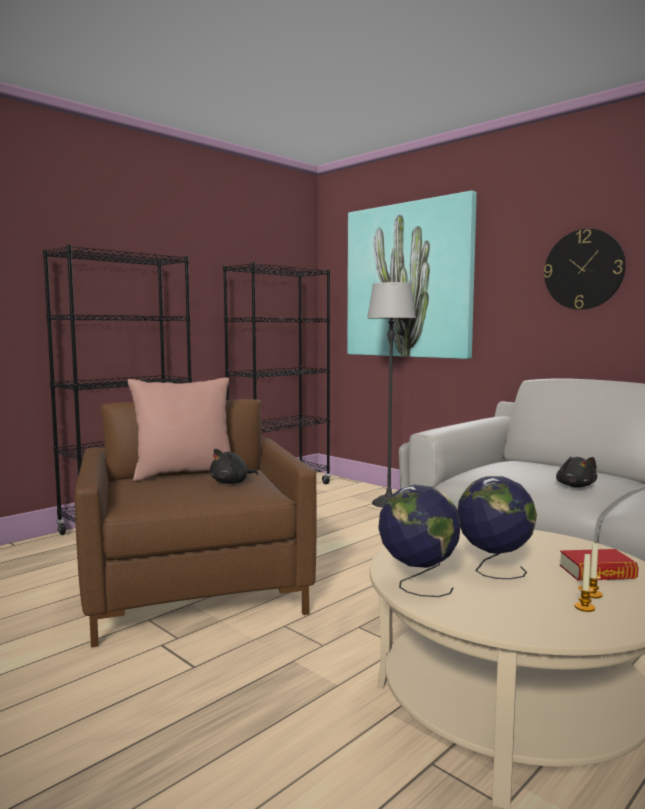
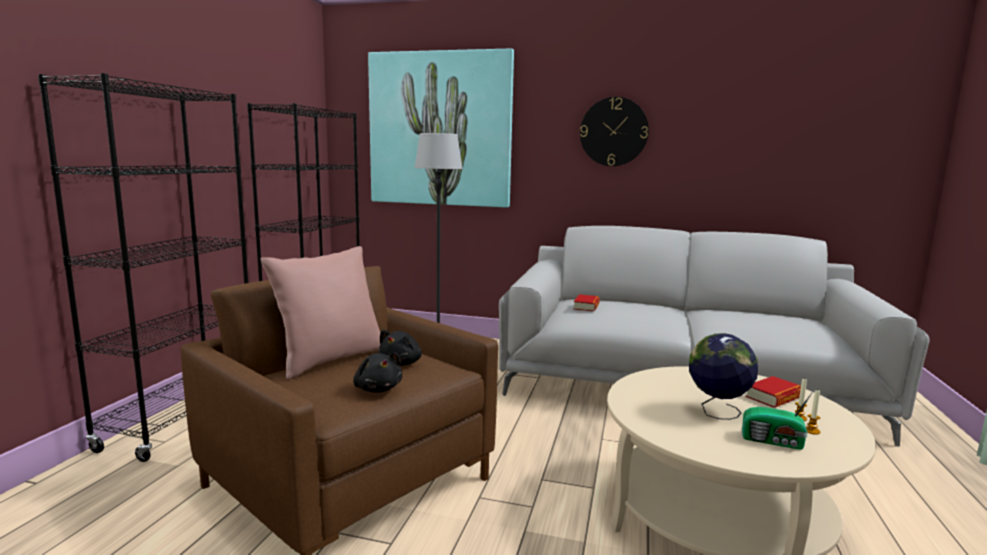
camera: 30 degrees left, 5 degrees up
(417, 585) = (693, 441): globe -> none
(506, 466) = (586, 306): none -> book
(512, 605) = (774, 441): none -> radio
(575, 486) = (658, 320): black plush toy -> black plush toy (378, 389)

